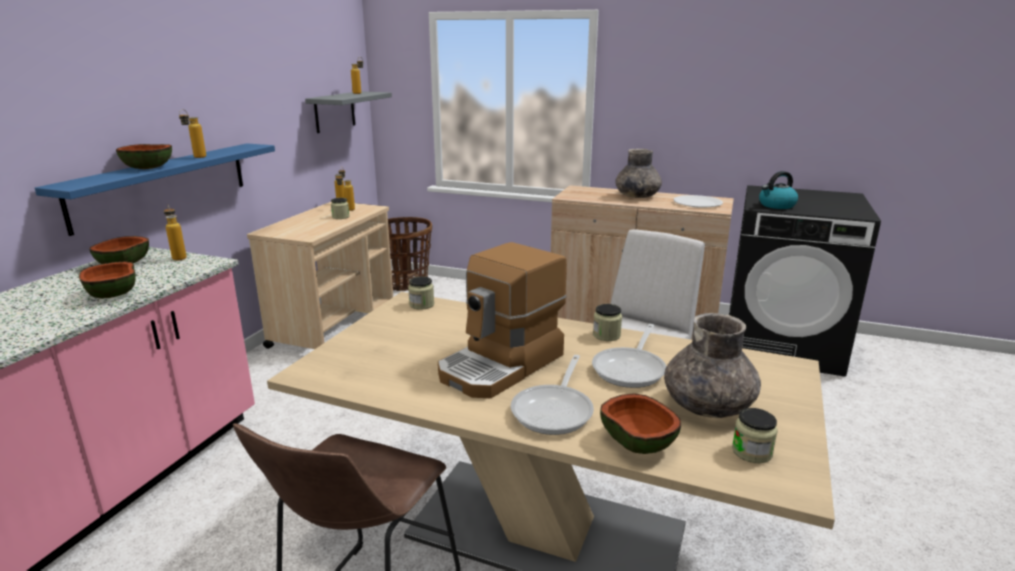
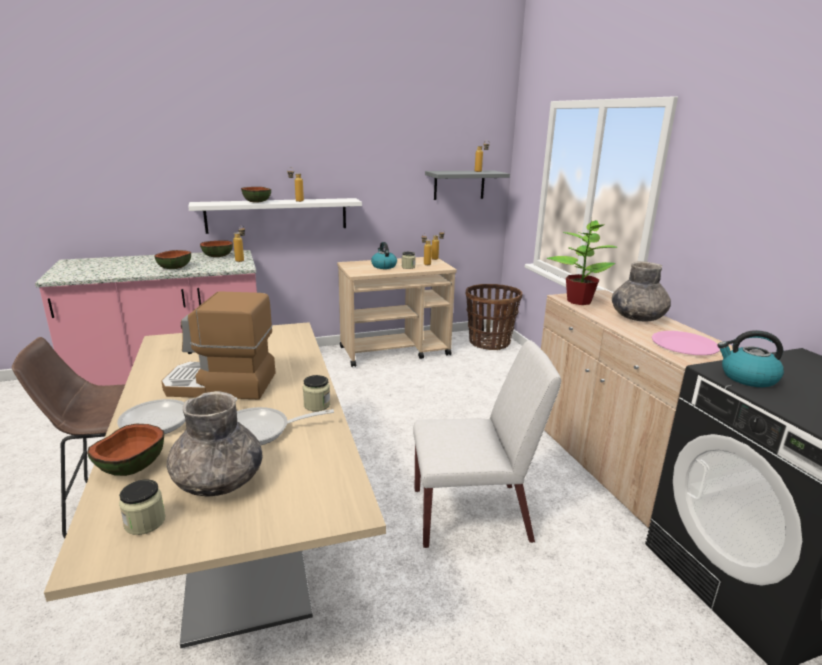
camera: 50 degrees right, 0 degrees up
(163, 184) = (277, 215): blue shelf -> white shelf
(313, 223) = (383, 266): none -> kettle
(421, 305) = (294, 333): jar -> none
(581, 196) = (579, 301): none -> potted plant
(697, 203) = (684, 345): white plate -> pink plate

